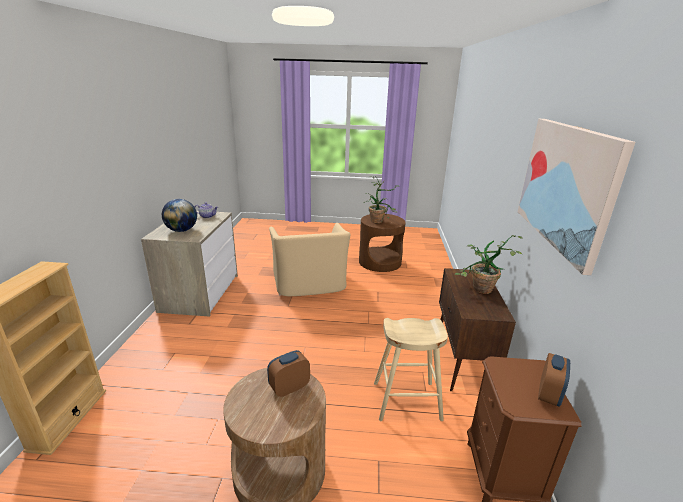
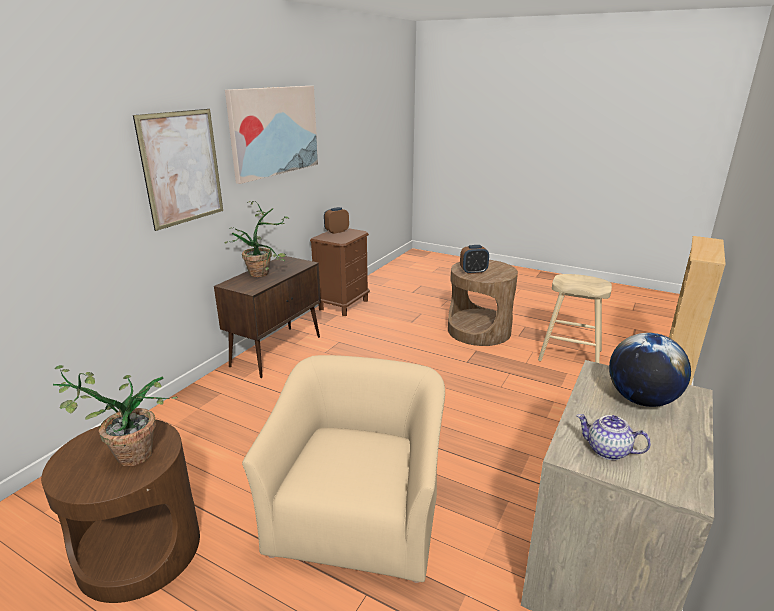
camera: 155 degrees left, 0 degrees up
(407, 401) = (361, 340): beige stool -> beige stool (569, 355)
(509, 173) = (182, 168): none -> picture

